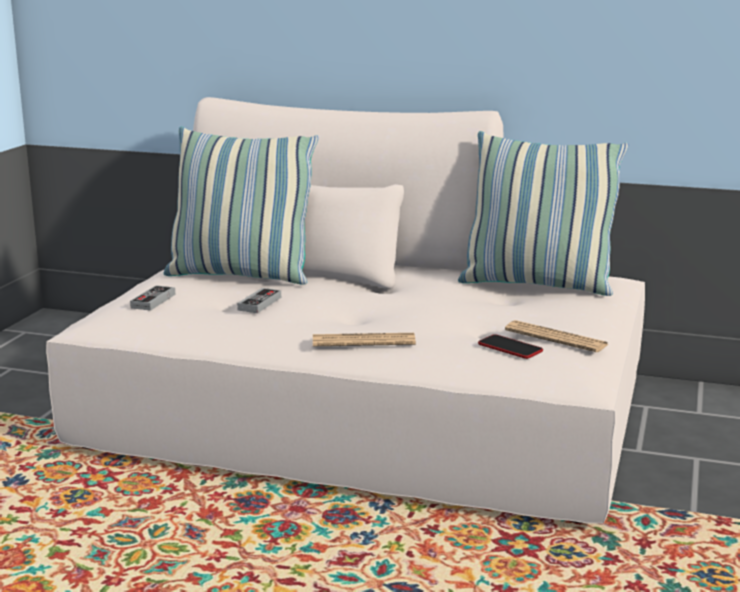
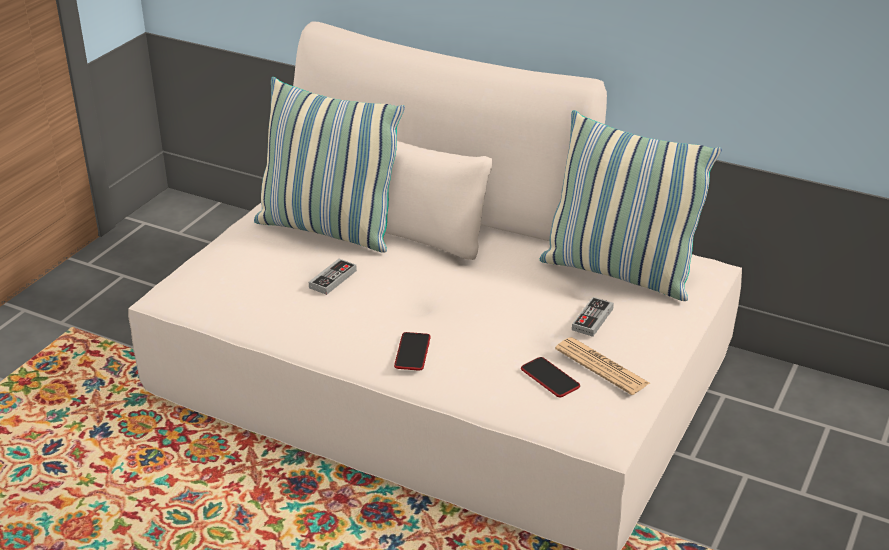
camera: 10 degrees right, 15 degrees up
(153, 301) = (233, 266): game controller -> game controller (592, 319)
(363, 341) = (412, 352): newspaper -> phone

